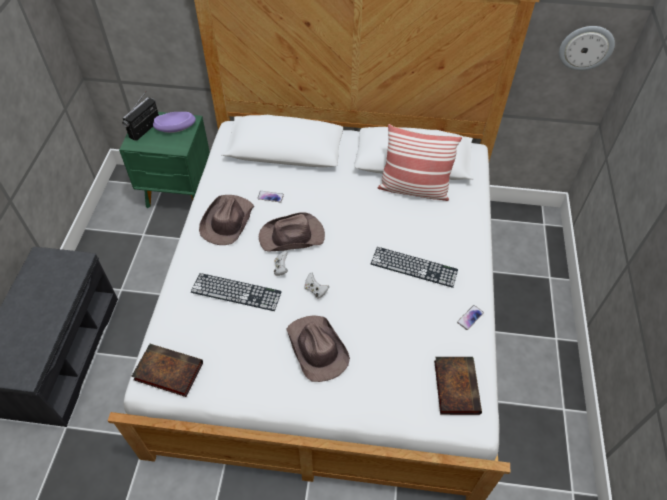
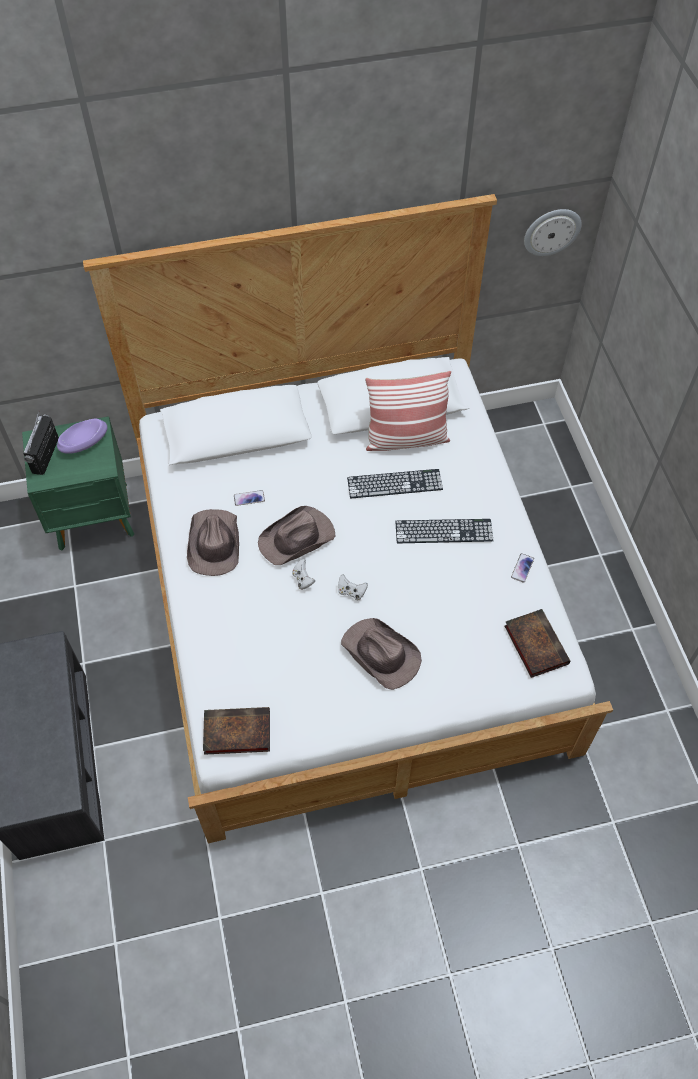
camera: 20 degrees left, 5 degrees up
(236, 292) = (266, 622): keyboard -> keyboard (395, 483)

